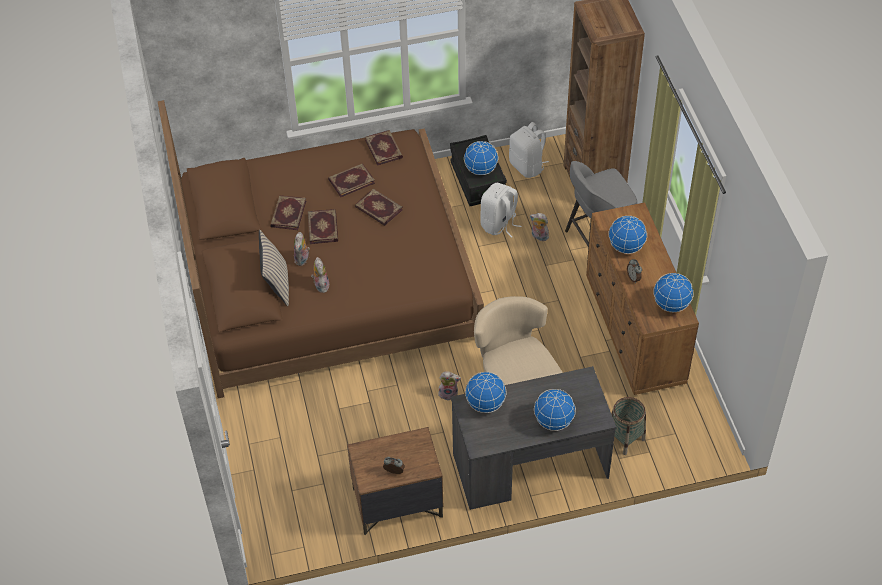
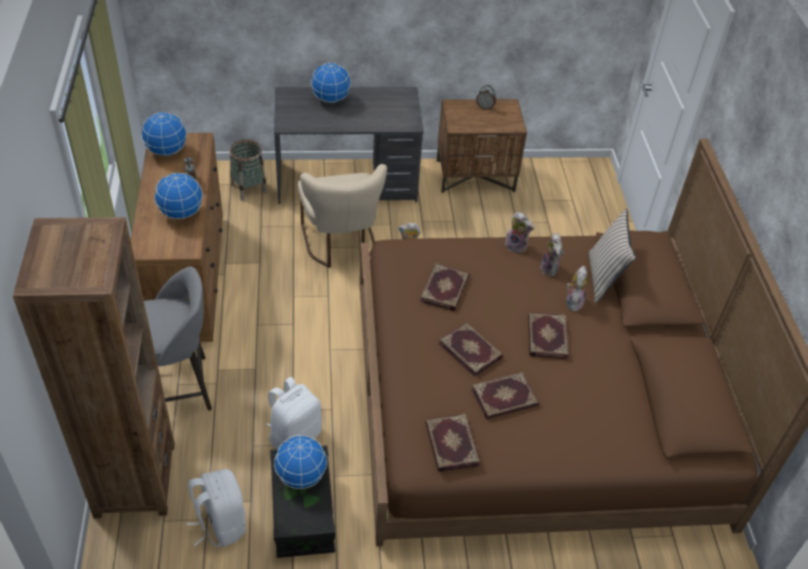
camera: 175 degrees left, 5 degrees down
(287, 214) = (594, 365): book -> book (445, 289)
(485, 403) = (391, 121): globe -> none
(538, 237) = (248, 408): plush toy -> plush toy (517, 246)

